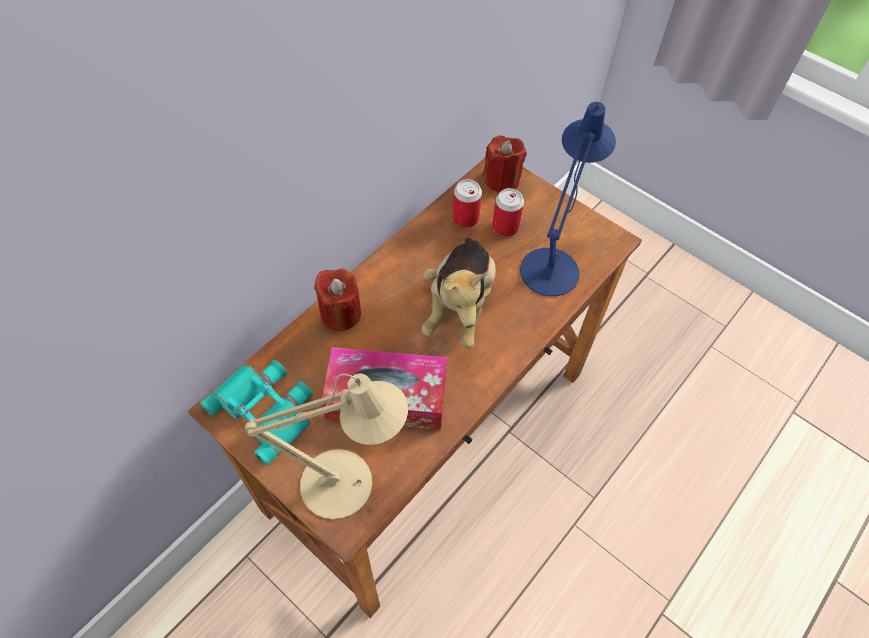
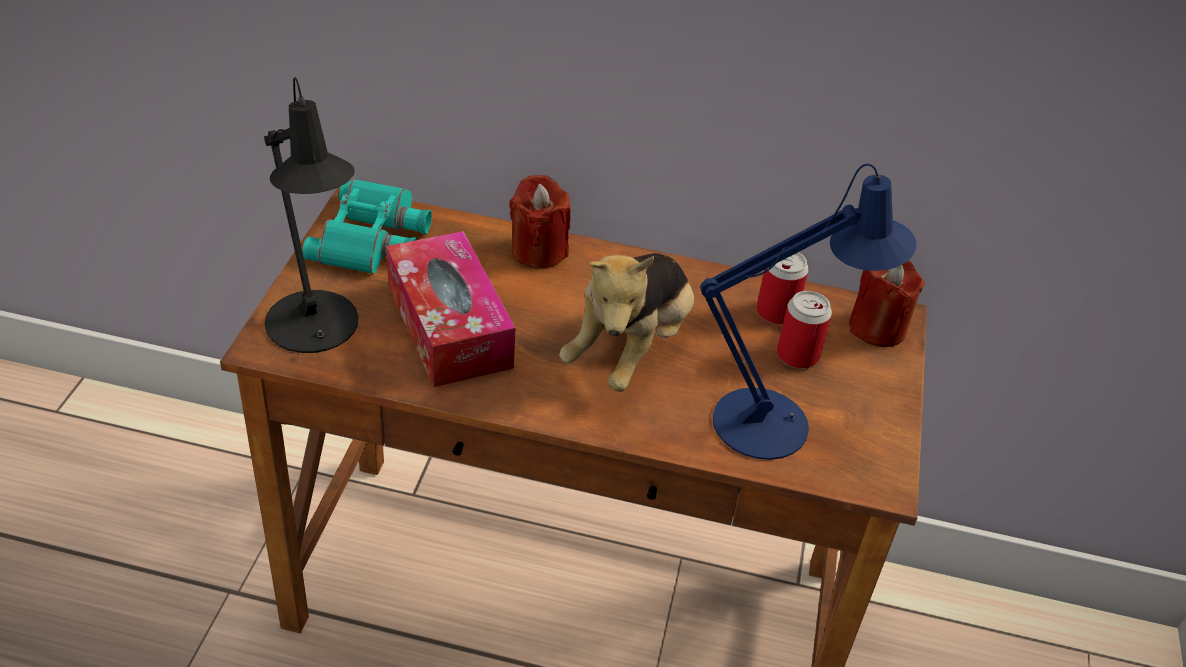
camera: 60 degrees right, 15 degrees down
(347, 484) = (316, 330): beige table lamp -> black table lamp
(459, 305) = (630, 349): plush toy -> plush toy turned 45 degrees counterclockwise

